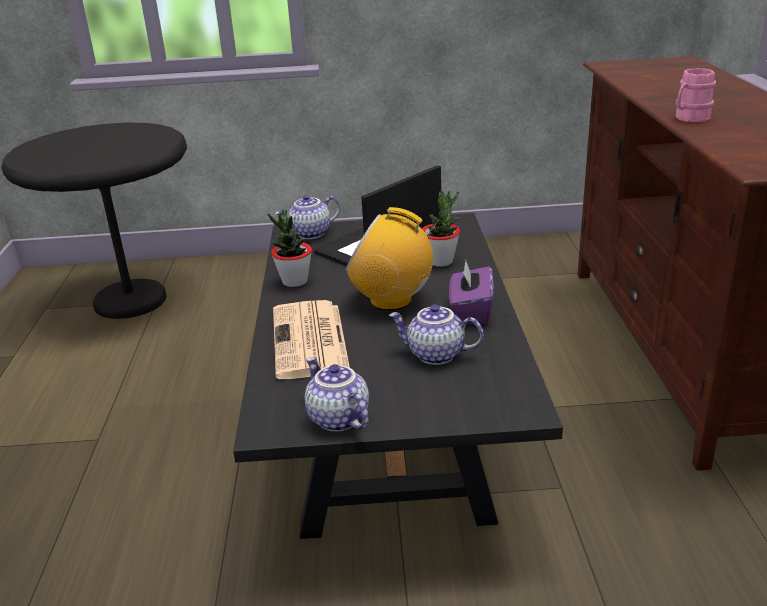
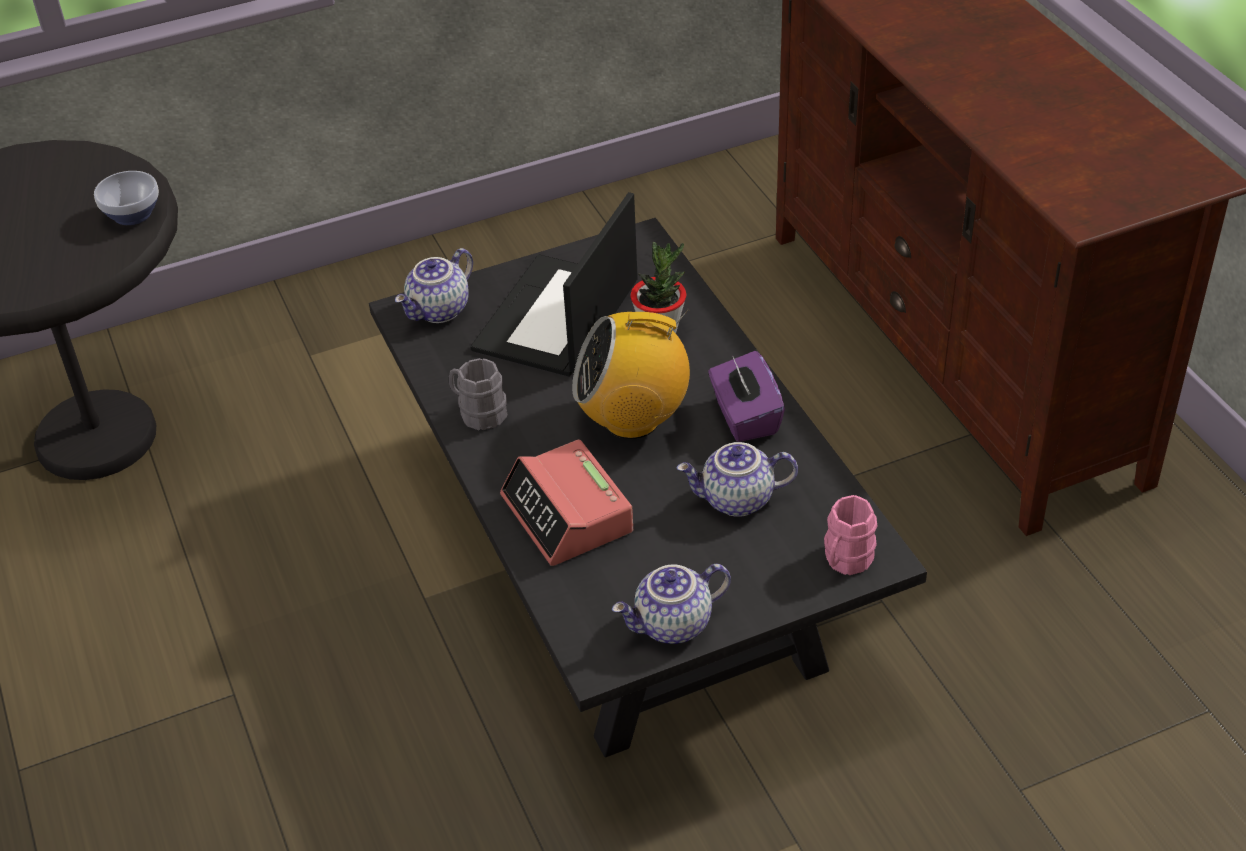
camera: 20 degrees left, 15 degrees up
(150, 149) = (130, 215): none -> bowl
(294, 281) = (478, 413): potted plant -> grey mug
(310, 341) = (567, 515): newspaper -> alarm clock
(337, 419) = (673, 625): teapot -> teapot turned 60 degrees counterclockwise
(689, 118) = (970, 103): pink mug -> pink mug (845, 561)

